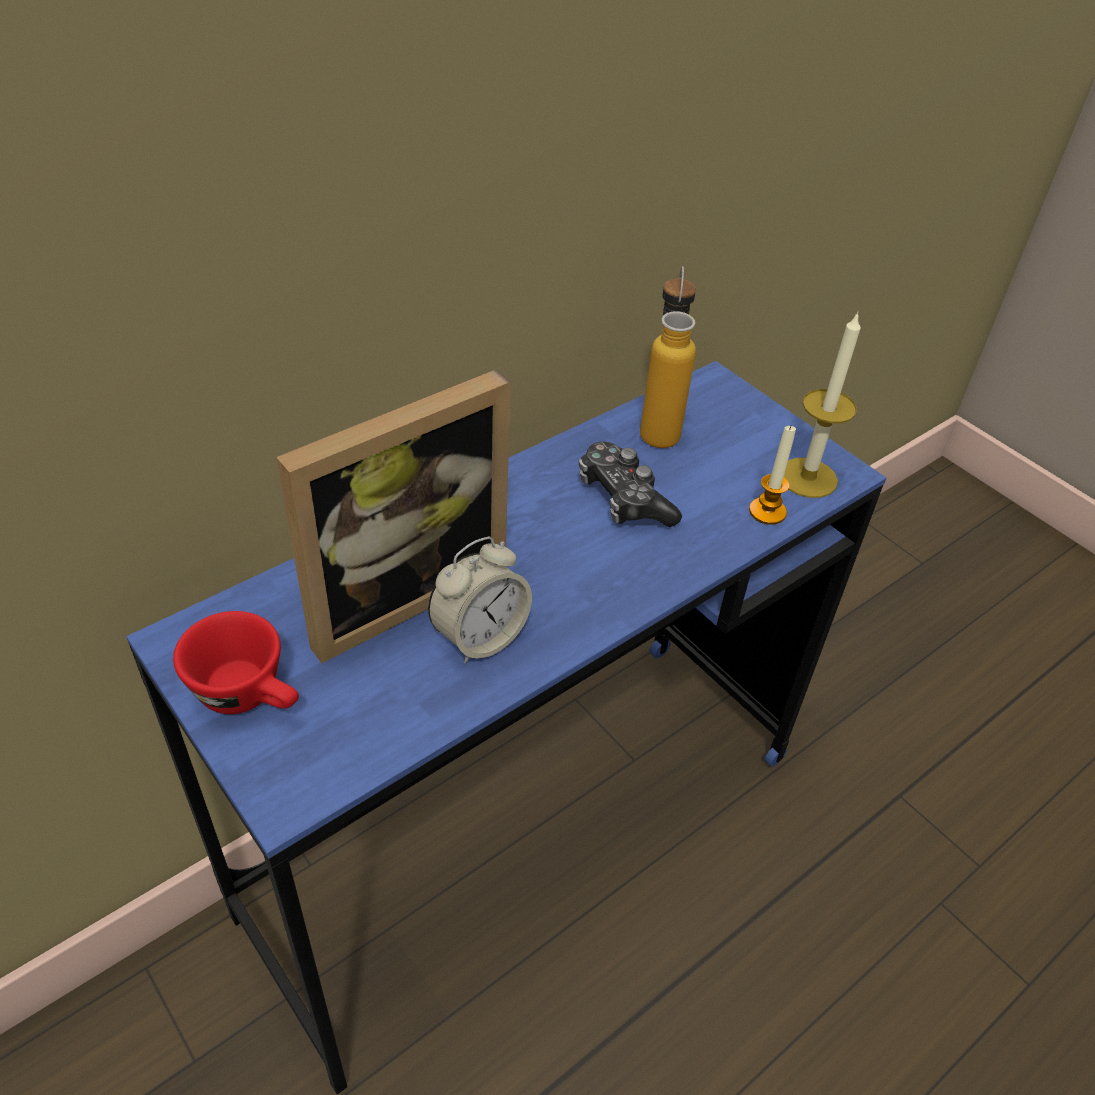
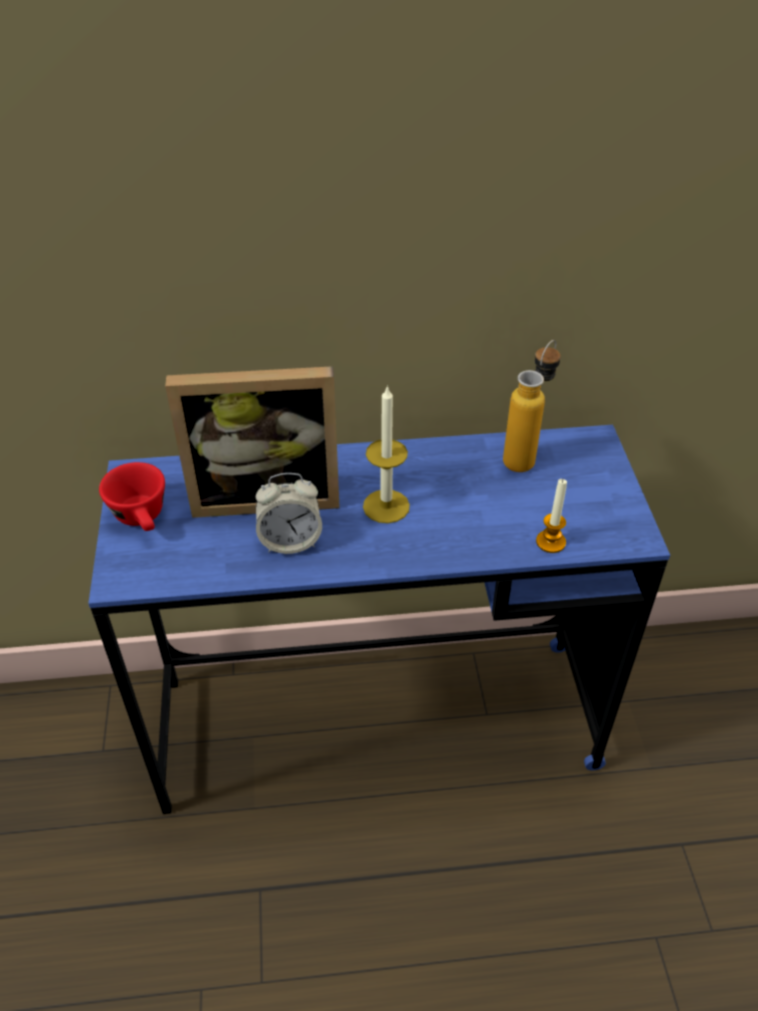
camera: 35 degrees right, 0 degrees up
(624, 499) = (455, 494): game controller -> none
(807, 478) = (604, 531): candle -> candle (386, 506)

